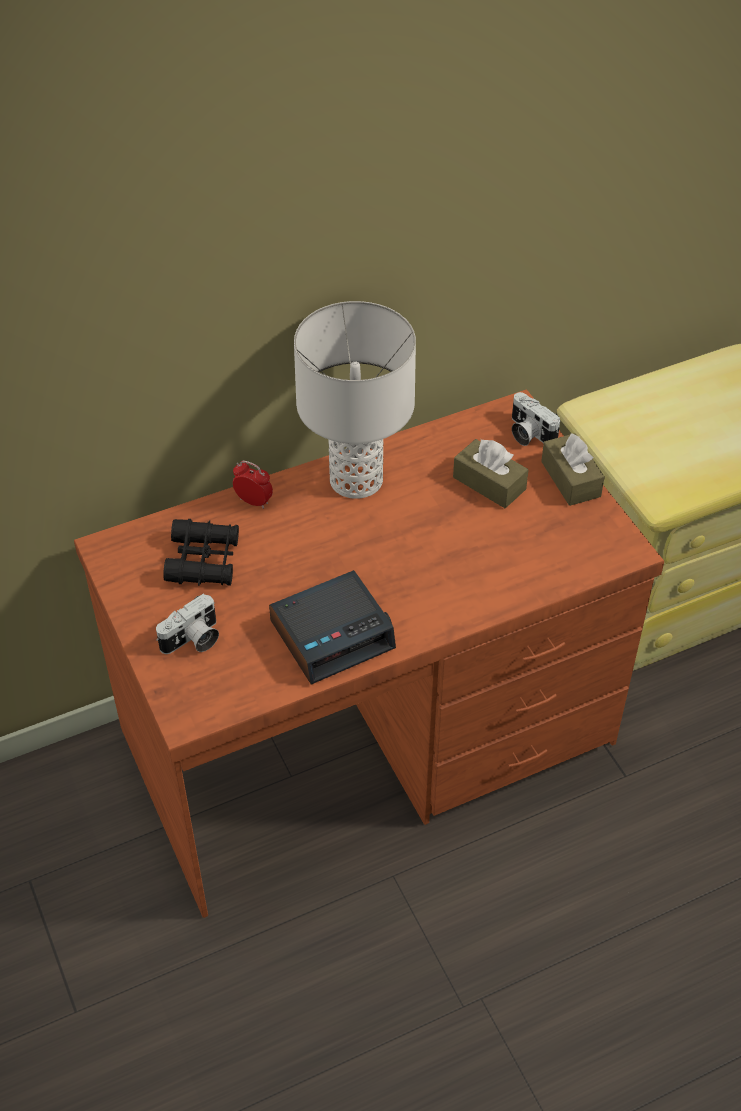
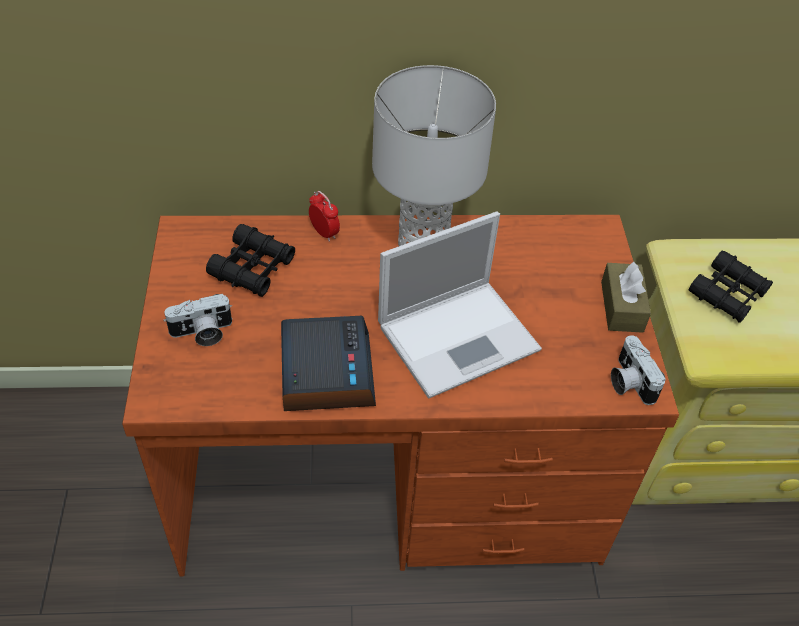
camera: 20 degrees right, 0 degrees up
(333, 634) = (325, 371): alarm clock -> alarm clock turned 90 degrees counterclockwise
(439, 557) = (460, 336): none -> laptop
(489, 483) = (542, 285): brown tissue box -> none
(528, 433) = (601, 253): camera -> camera (628, 381)
(653, 434) = (727, 293): none -> black binoculars

